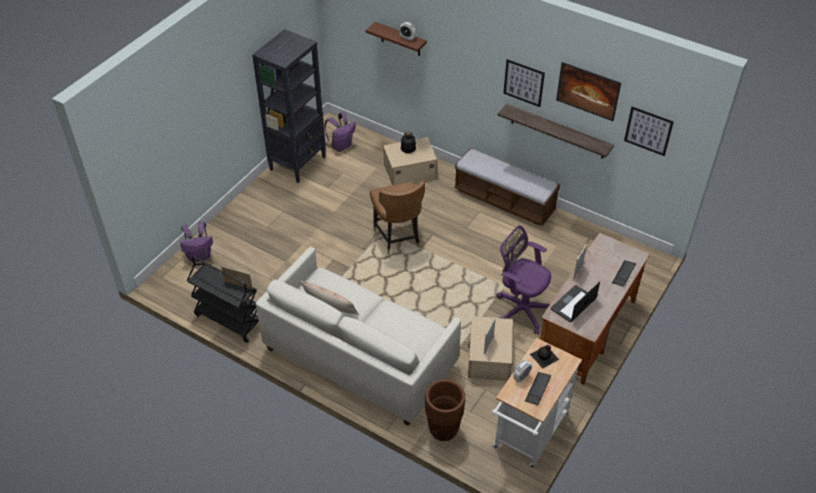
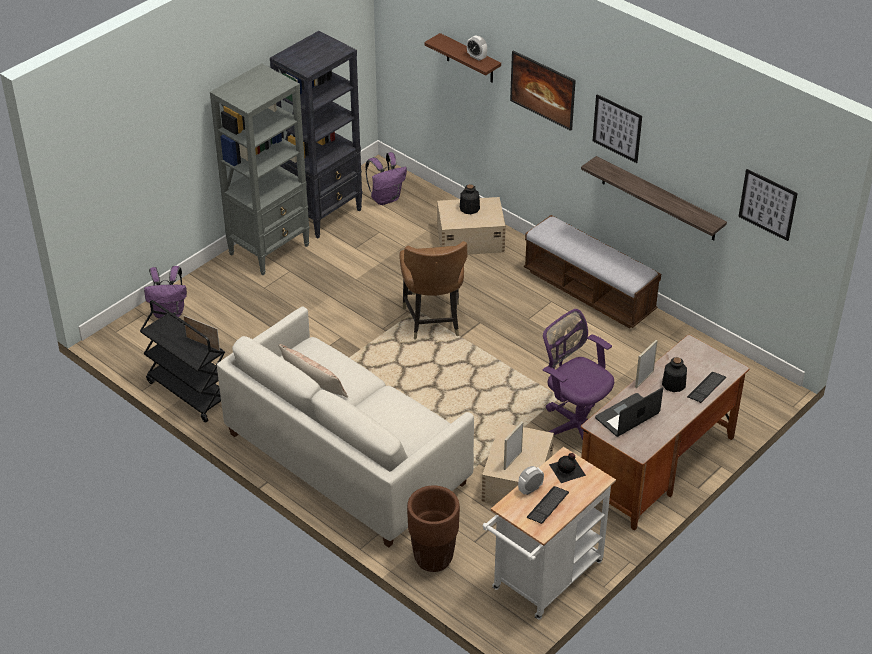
camera: 10 degrees right, 5 degrees down
(264, 196) = (270, 249): none -> grey bookcase
(586, 100) = (692, 157): picture -> picture (542, 102)
(599, 274) = (673, 384): none -> bottle

